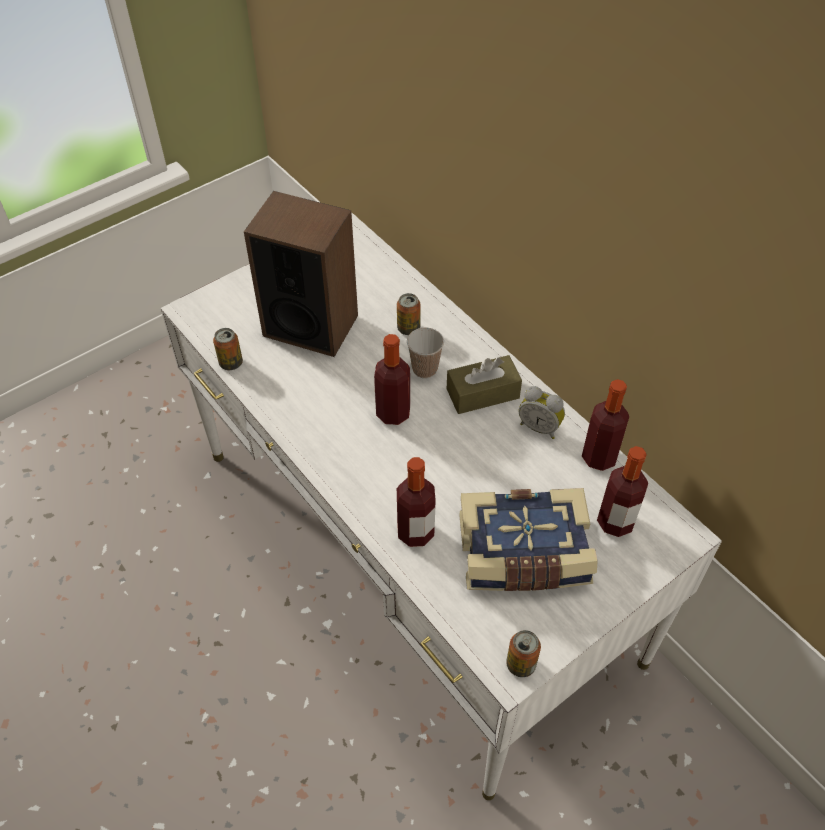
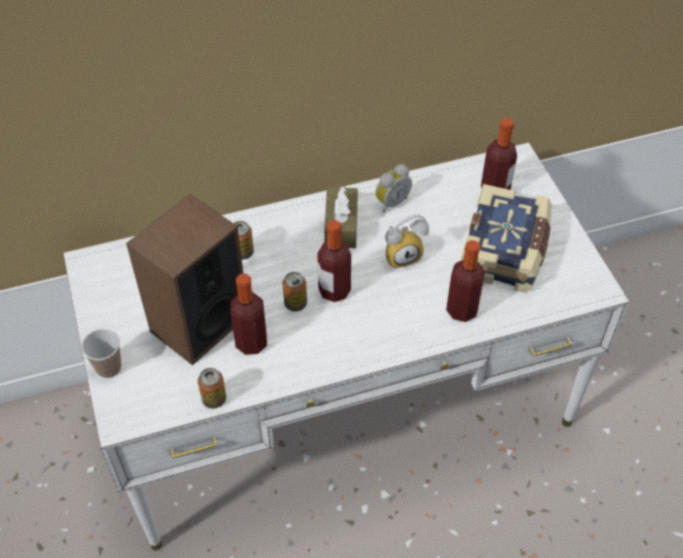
camera: 70 degrees left, 0 degrees up
(425, 369) = (296, 255): cup -> cup (108, 367)
(468, 457) = (402, 255): none -> alarm clock
(521, 664) = (594, 282): can -> can (295, 303)
(599, 457) = (434, 178): bottle -> bottle (251, 342)

